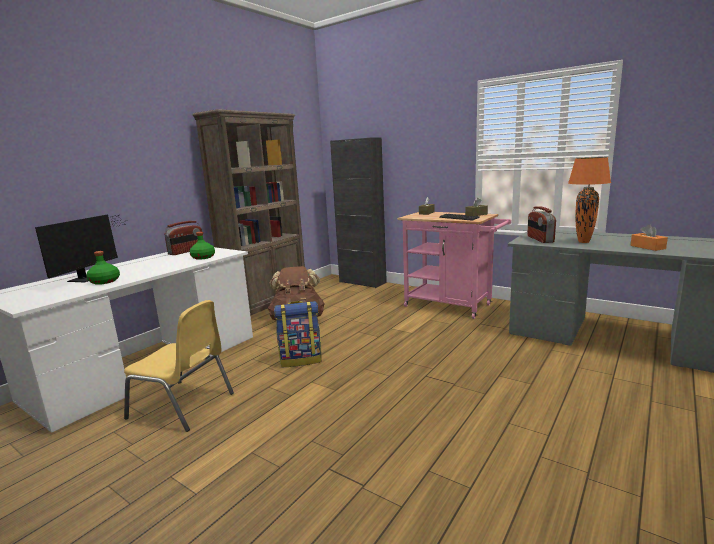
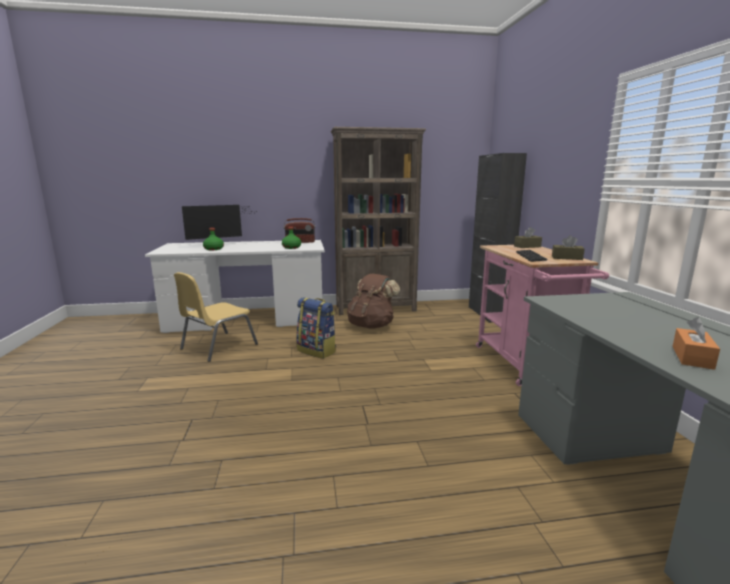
camera: 45 degrees right, 0 degrees up
(183, 406) = (217, 347): yellow chair -> yellow chair turned 60 degrees clockwise
(539, 239) = (578, 303): radio -> none
(584, 242) = (622, 322): orange table lamp -> none

